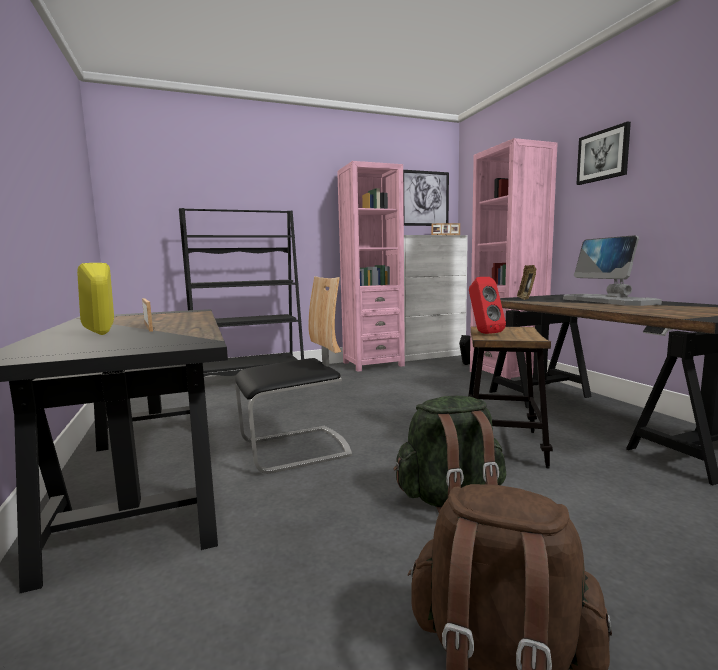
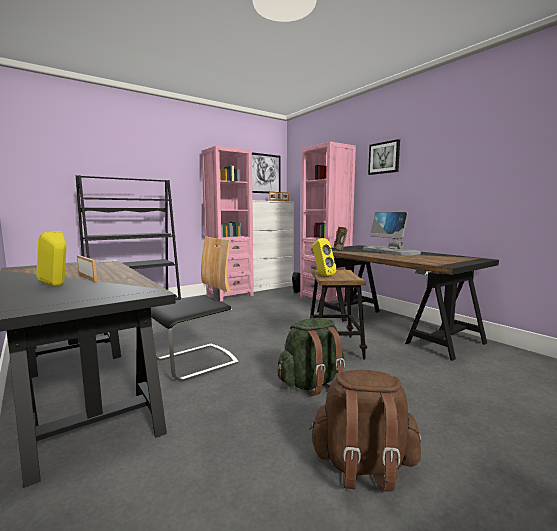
camera: 15 degrees left, 0 degrees up
(483, 333) = (322, 275): red speaker -> yellow speaker

